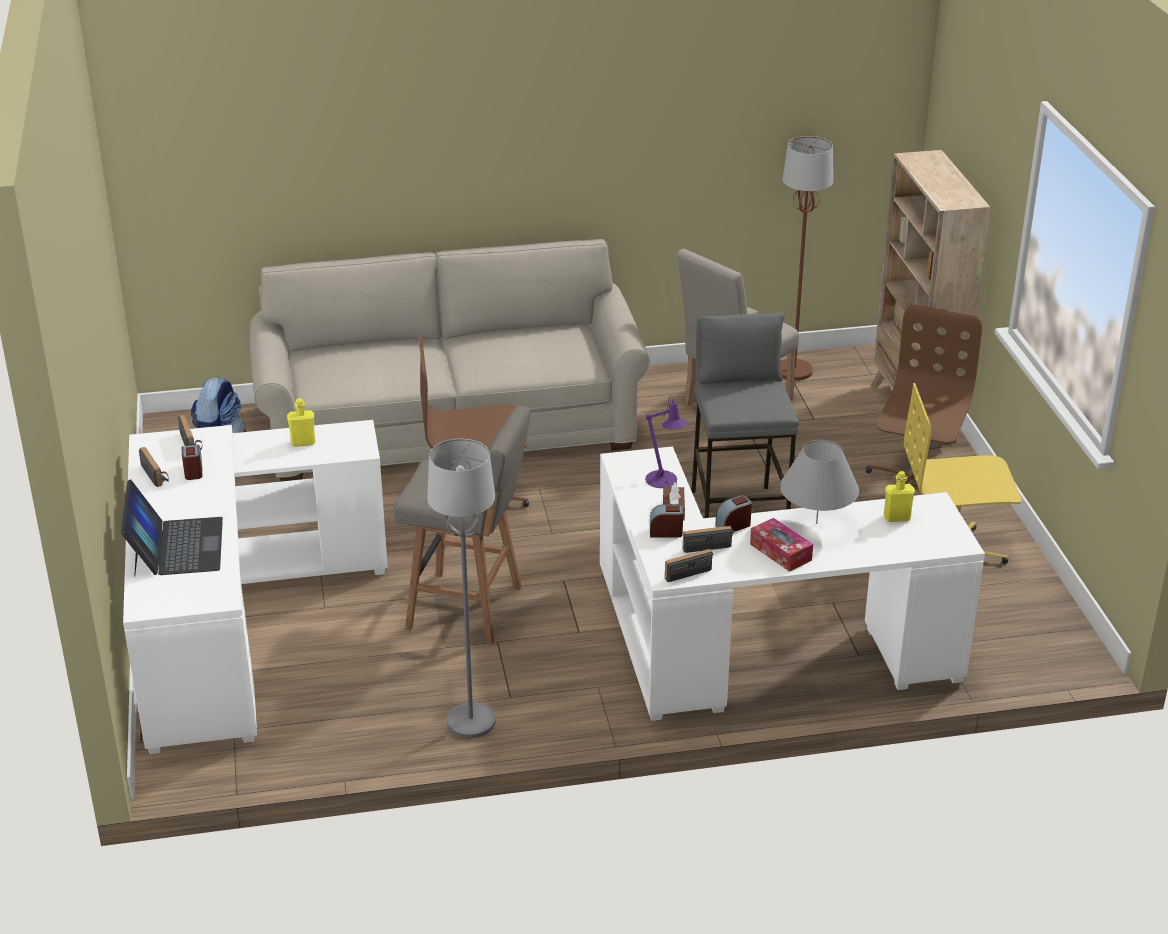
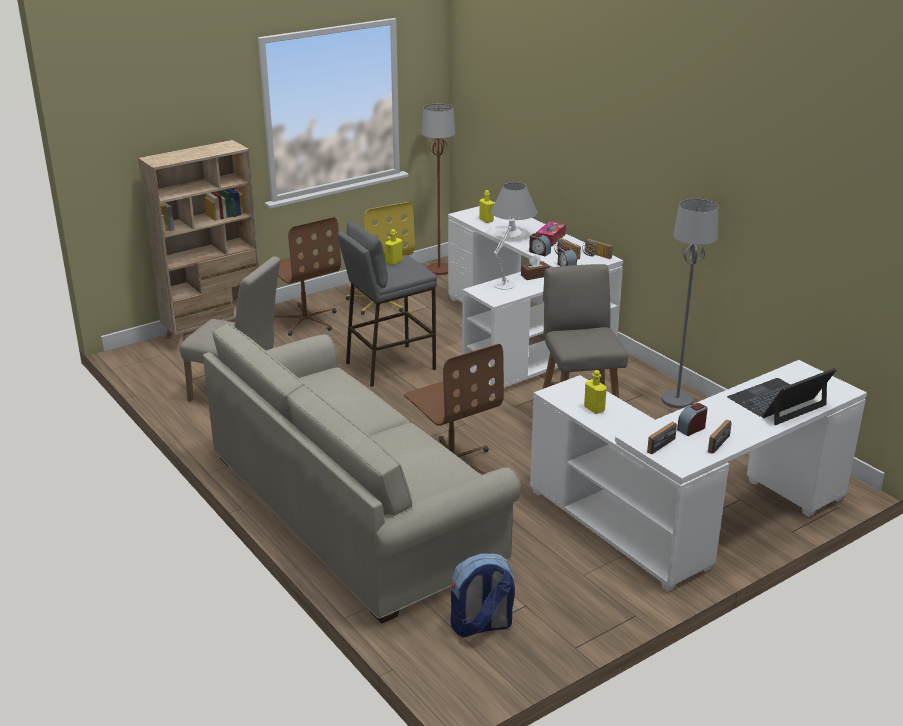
camera: 115 degrees left, 5 degrees down
(664, 481) = (506, 283): purple table lamp -> white table lamp
(766, 399) = (394, 262): none -> yellow bottle
(794, 371) = (173, 381): brown floor lamp -> brown floor lamp (439, 270)
(915, 482) = (305, 321): brown office chair -> brown office chair turned 120 degrees counterclockwise

